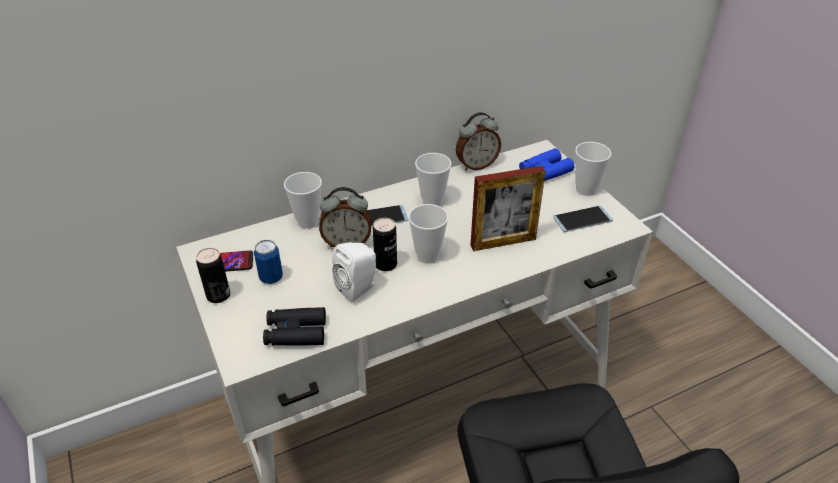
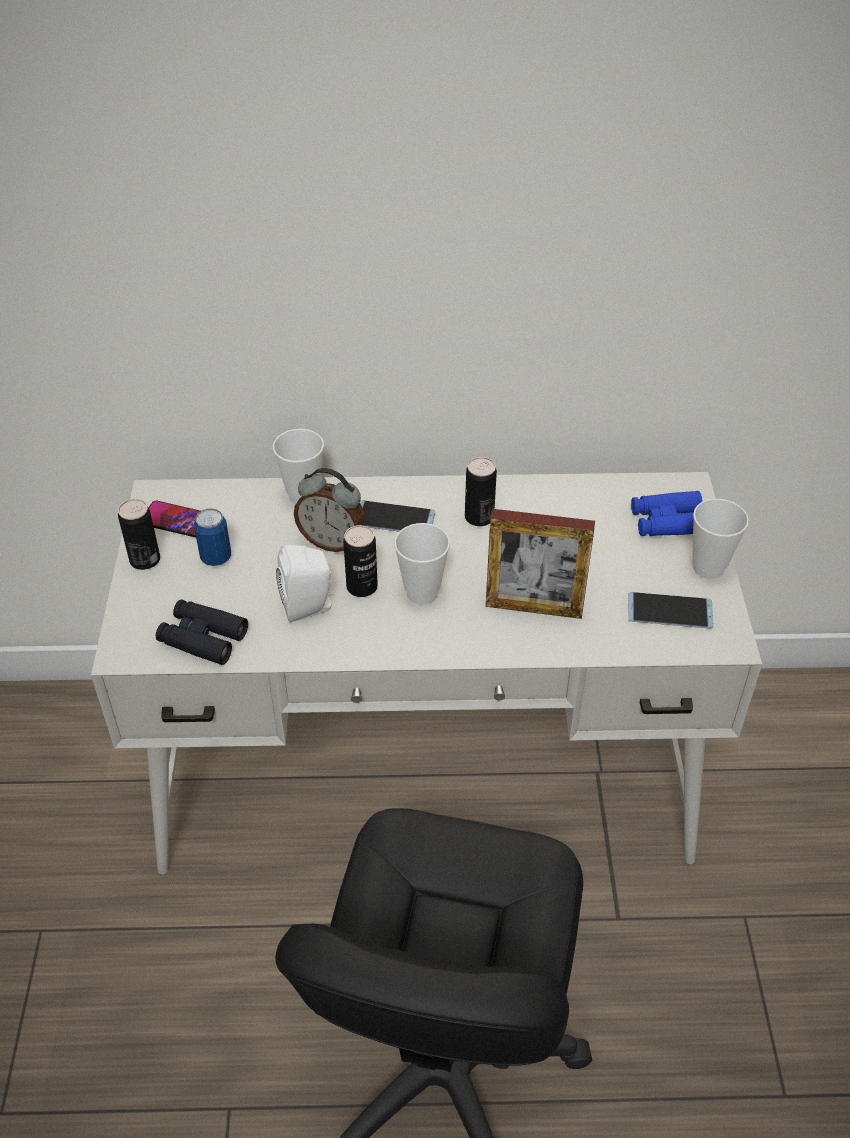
camera: 25 degrees right, 5 degrees up
(432, 201) = (479, 517): cup -> can
(476, 165) = (575, 482): alarm clock -> none

